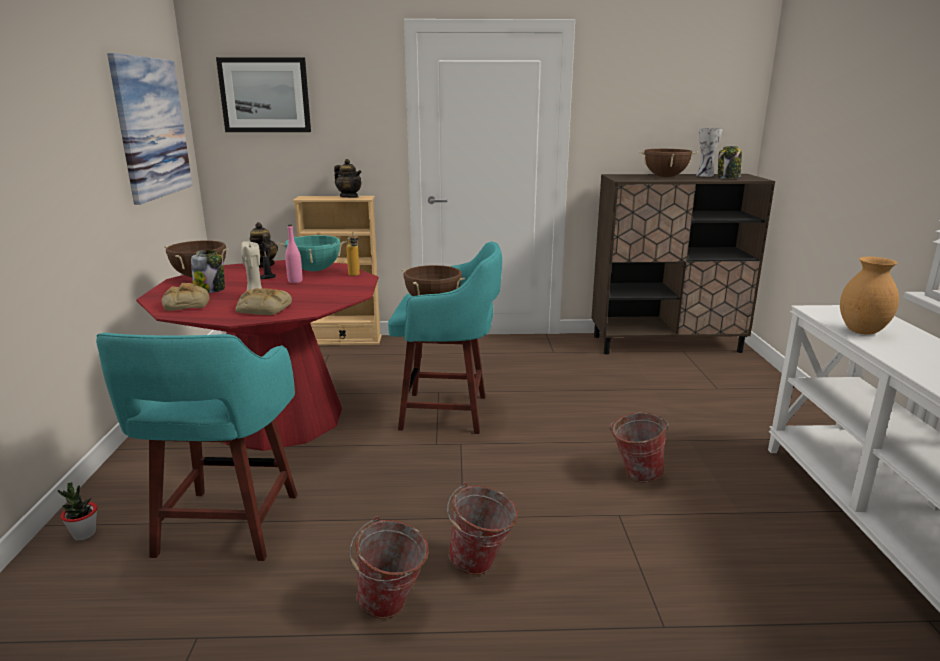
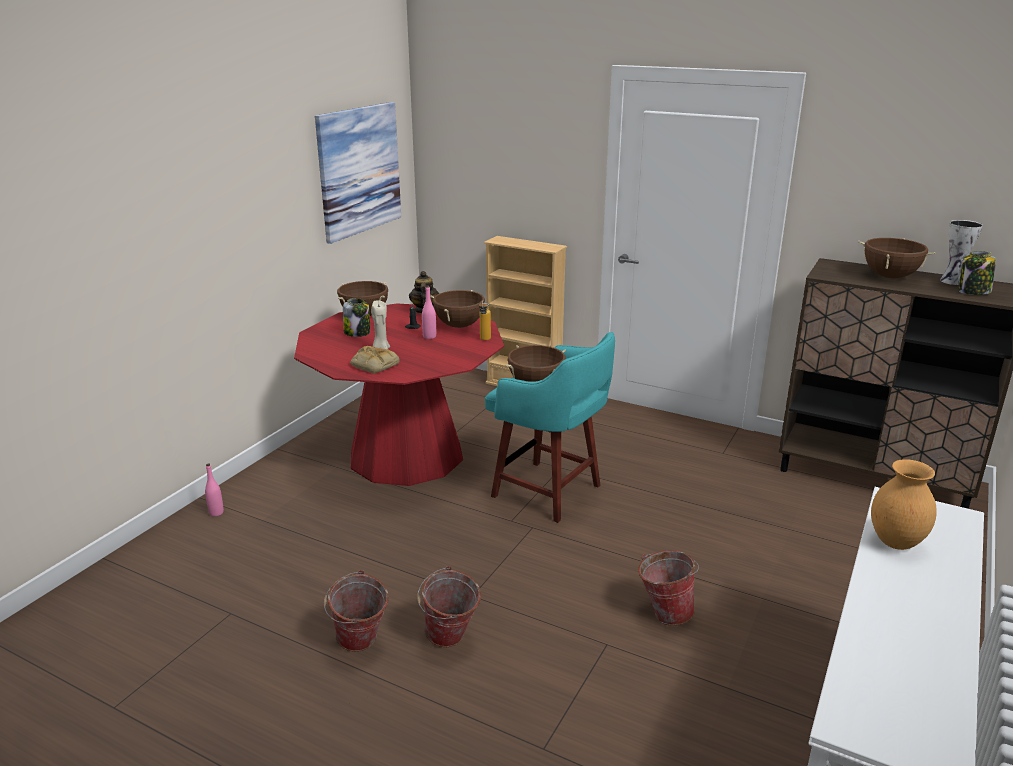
camera: 30 degrees right, 5 degrees up
(84, 534) = (216, 513): potted plant -> pink bottle
(186, 304) = (326, 346): bread -> none
(226, 528) = (301, 540): turquoise stool -> none
(265, 95) = (476, 134): picture -> none
(315, 270) = (459, 326): turquoise cooking pot -> brown cooking pot
(349, 197) = (539, 245): teapot -> none

